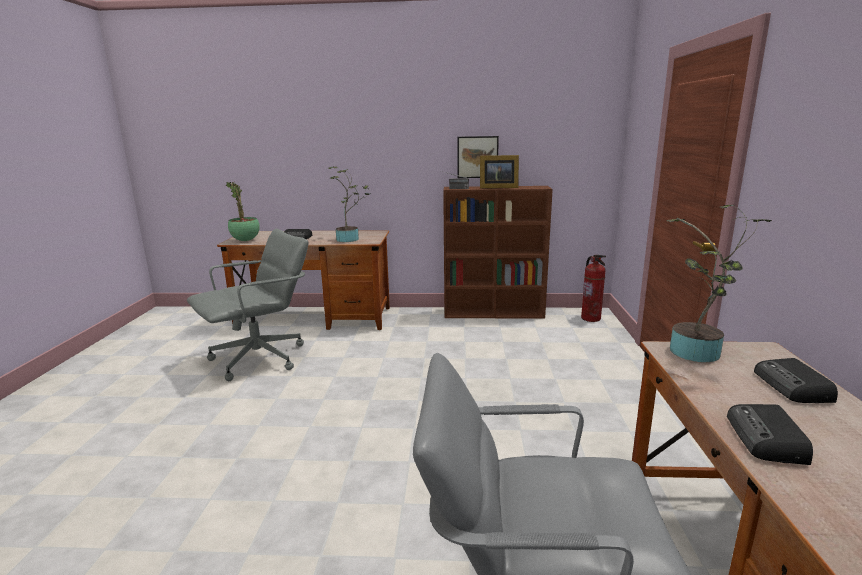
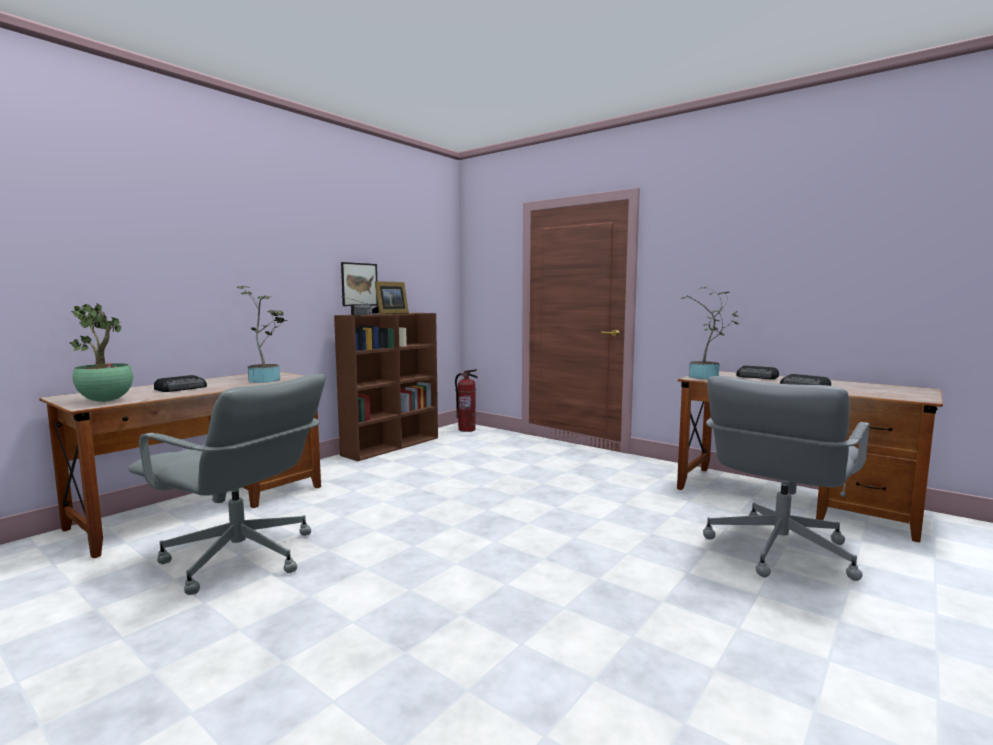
camera: 55 degrees left, 10 degrees down
(260, 359) = (240, 559): grey office chair -> grey office chair turned 120 degrees clockwise

